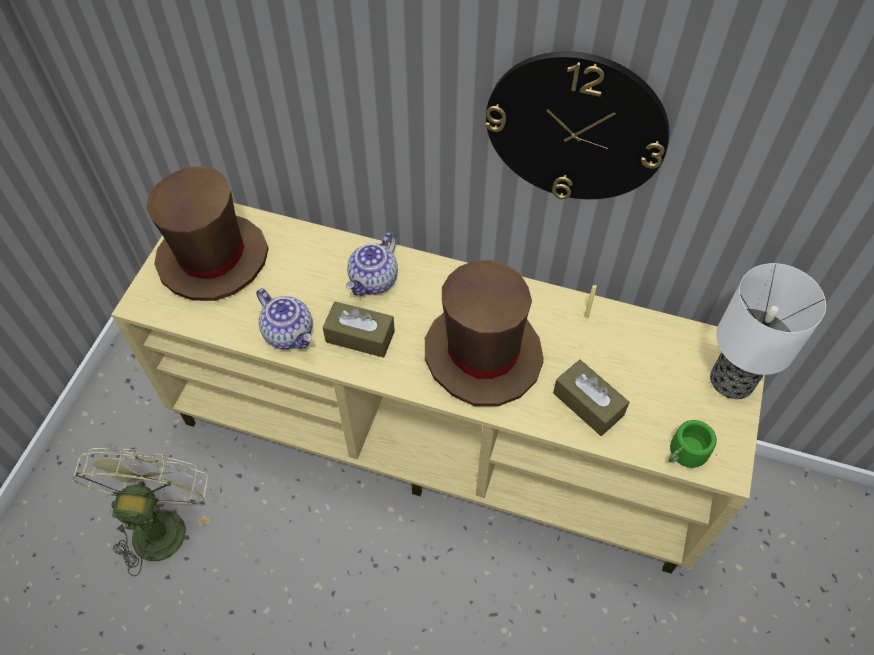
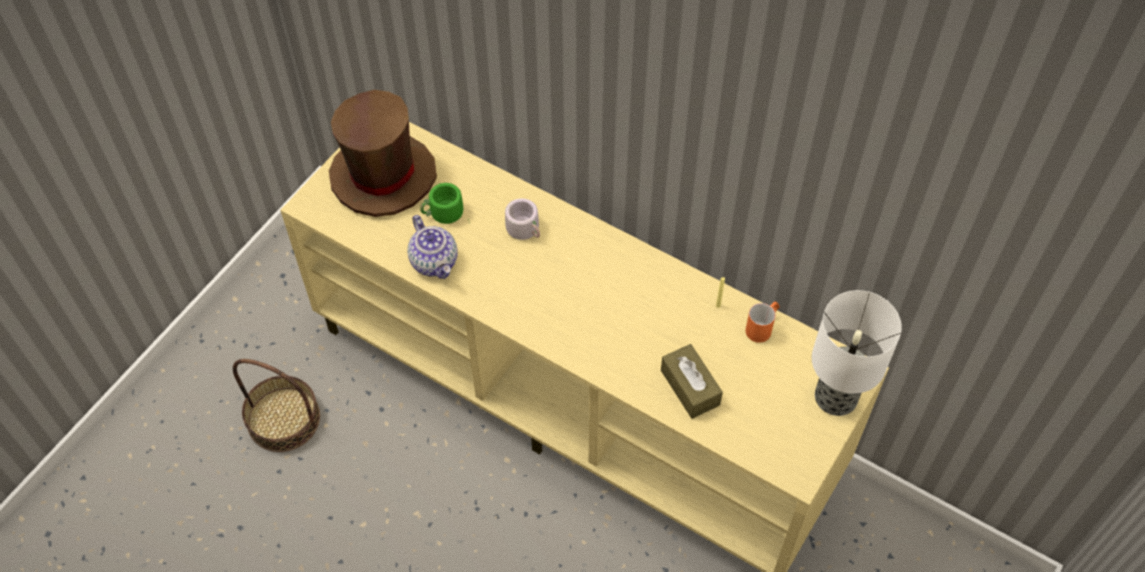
camera: 15 degrees right, 0 degrees up
(160, 522) = (283, 419): green fan -> basket
(360, 336) = (498, 279): brown tissue box -> none
(374, 281) = (526, 229): teapot -> grey mug
(483, 354) = (607, 320): brown hat -> none
(576, 128) = (712, 132): wall clock -> none
(636, 327) = (762, 327): none -> orange mug
(686, 456) = (765, 454): green mug -> green mug (443, 215)

